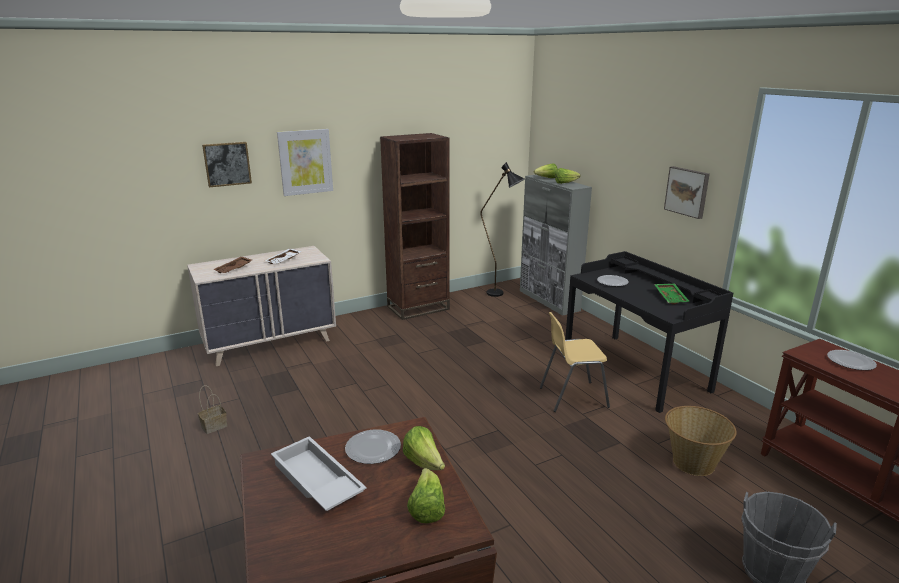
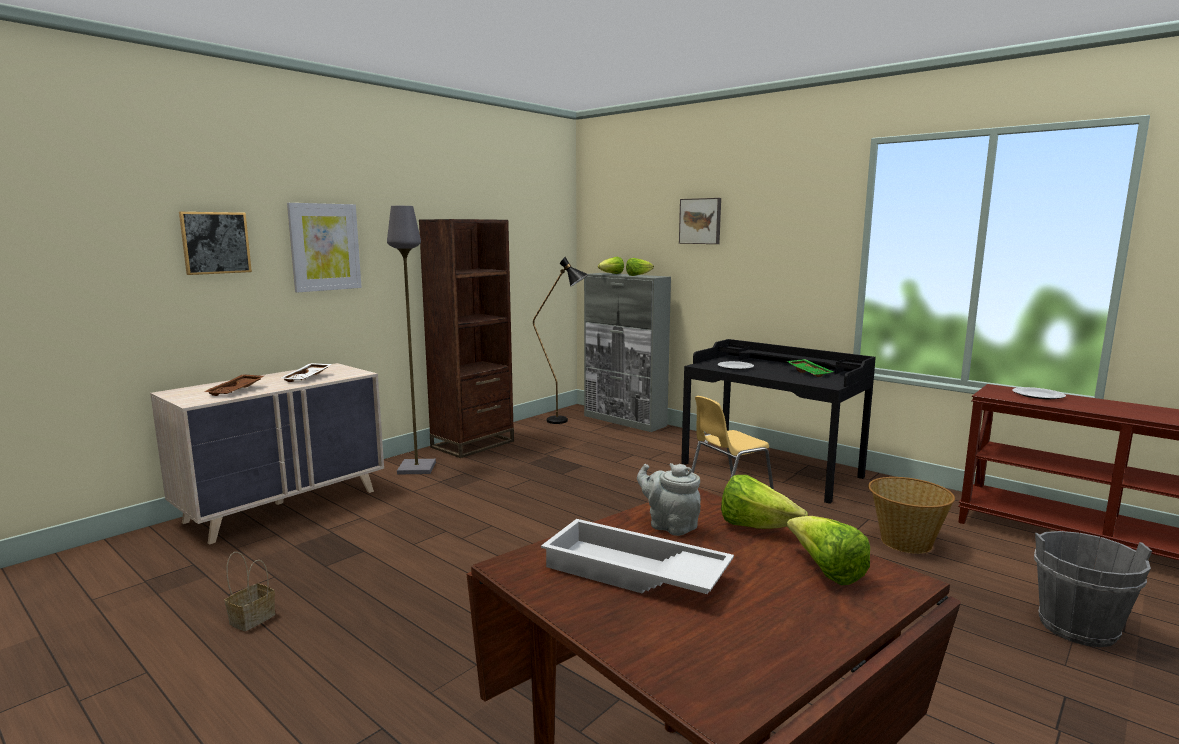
camera: 20 degrees left, 10 degrees down
(367, 324) = (416, 468): none -> grey floor lamp
(373, 449) = (670, 525): plate -> grey teapot
(687, 191) = (796, 261): picture -> picture (701, 221)

